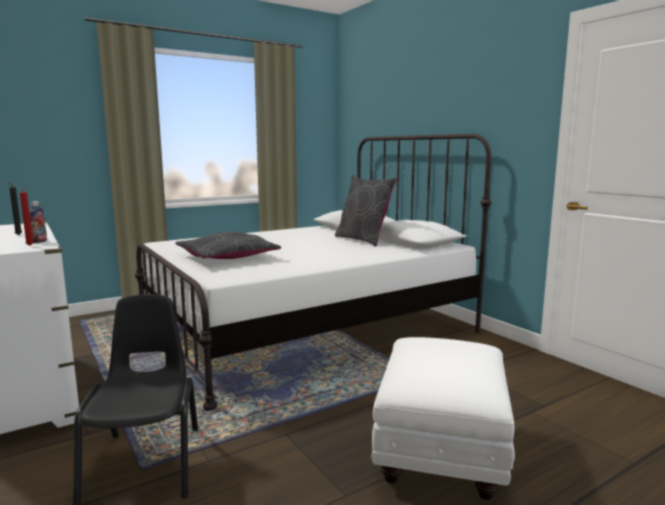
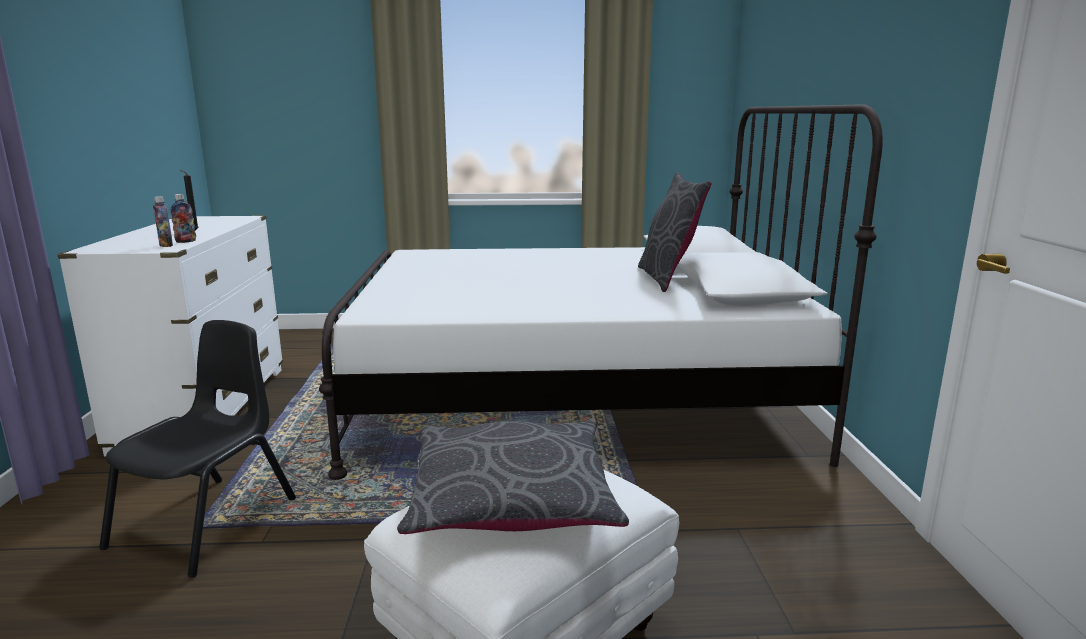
camera: 30 degrees right, 5 degrees up
(31, 245) = (166, 245): red candle -> bottle
(227, 257) = (436, 282): grey pillow -> grey pillow (512, 497)

